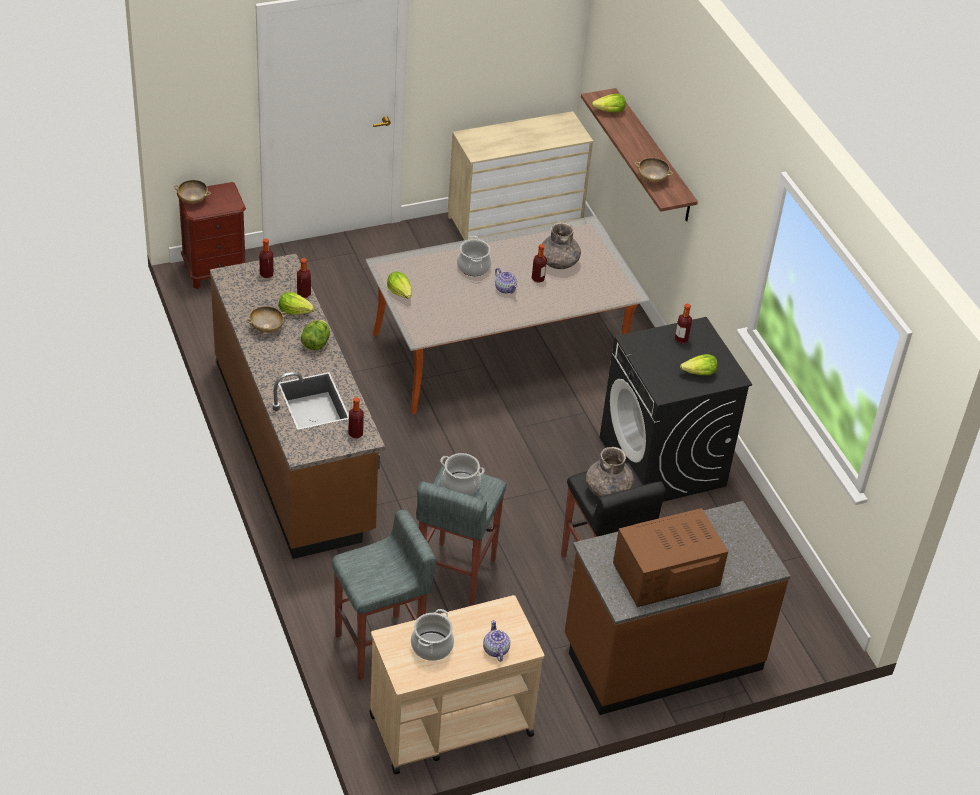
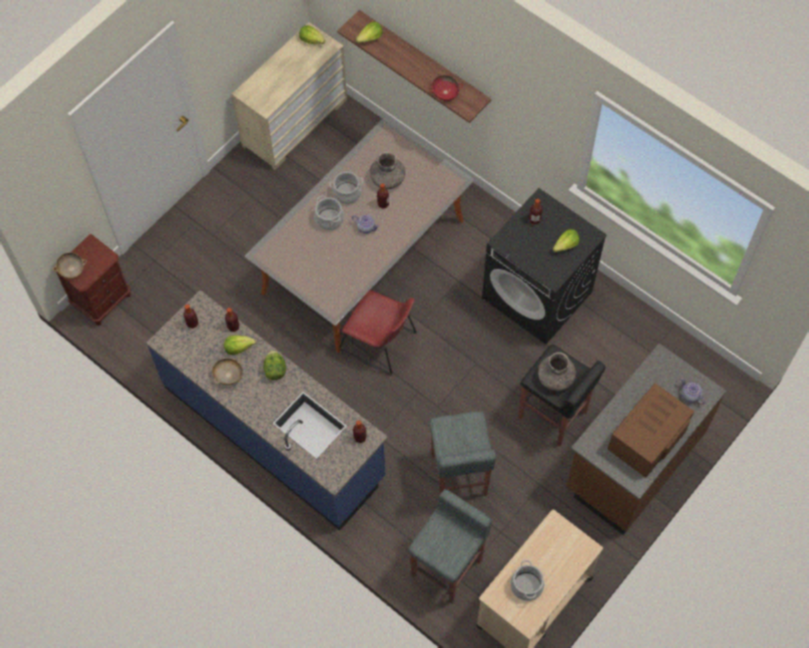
camera: 25 degrees left, 20 degrees up
(294, 446) = (274, 431): brown counter -> blue counter
(400, 292) = (292, 274): lettuce -> lettuce (312, 40)
(460, 484) = (454, 433): cooking pot -> cooking pot (347, 193)
(461, 426) = (380, 343): none -> red chair
(495, 650) = (569, 563): teapot -> teapot (690, 395)
(652, 178) = (445, 93): beige bowl -> red bowl

